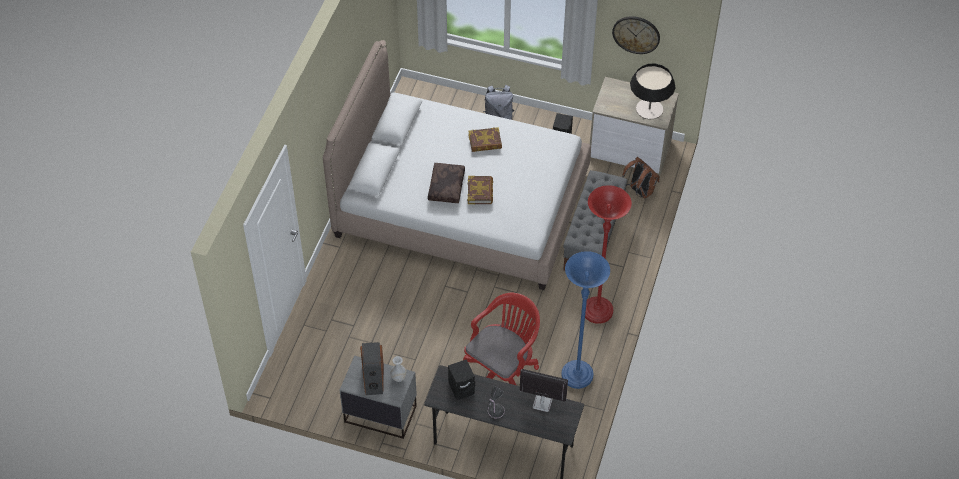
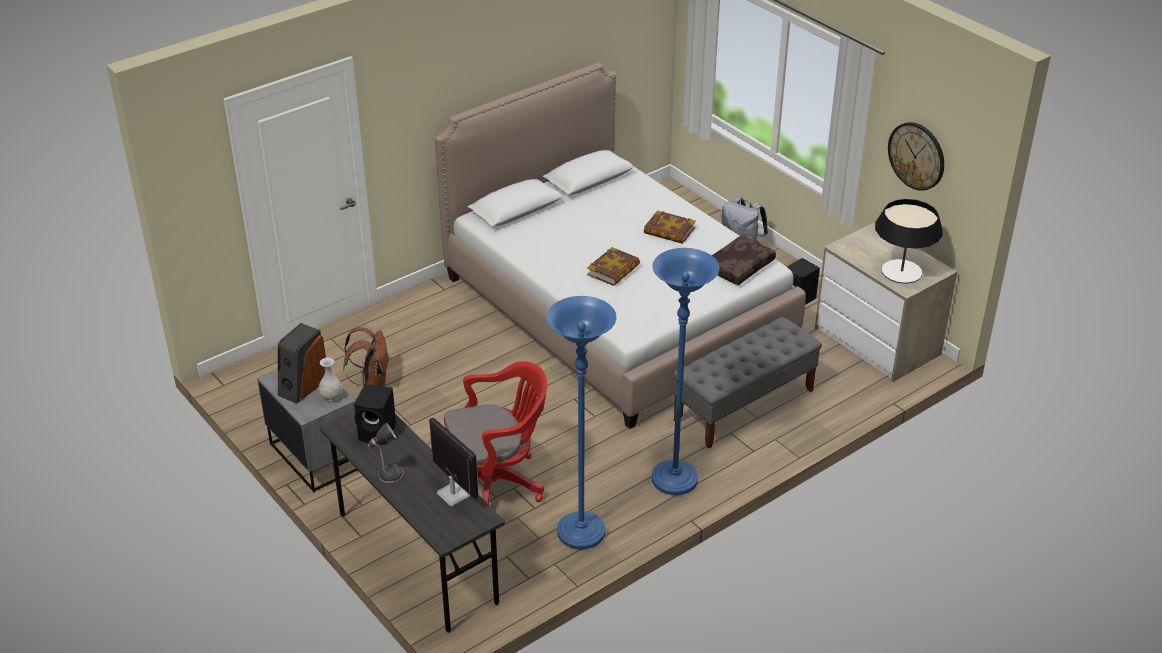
camera: 35 degrees right, 15 degrees down
(445, 186) = (580, 250): brown pillow -> brown pillow (738, 266)
(597, 311) = (674, 480): red floor lamp -> blue floor lamp
(639, 191) = (849, 386): brown backpack -> brown backpack (372, 383)

